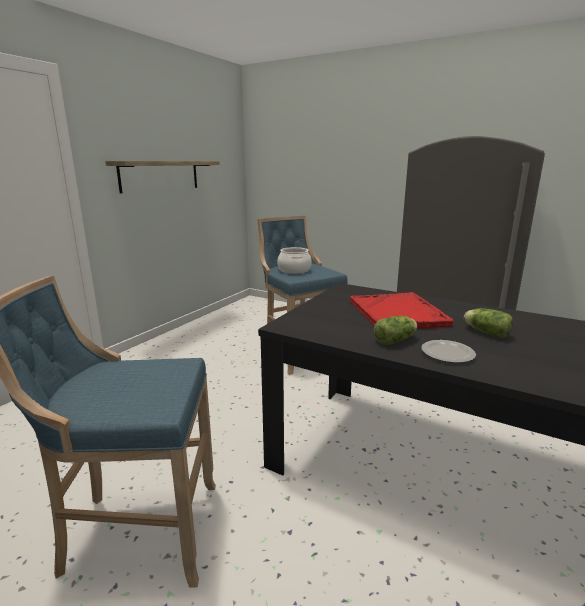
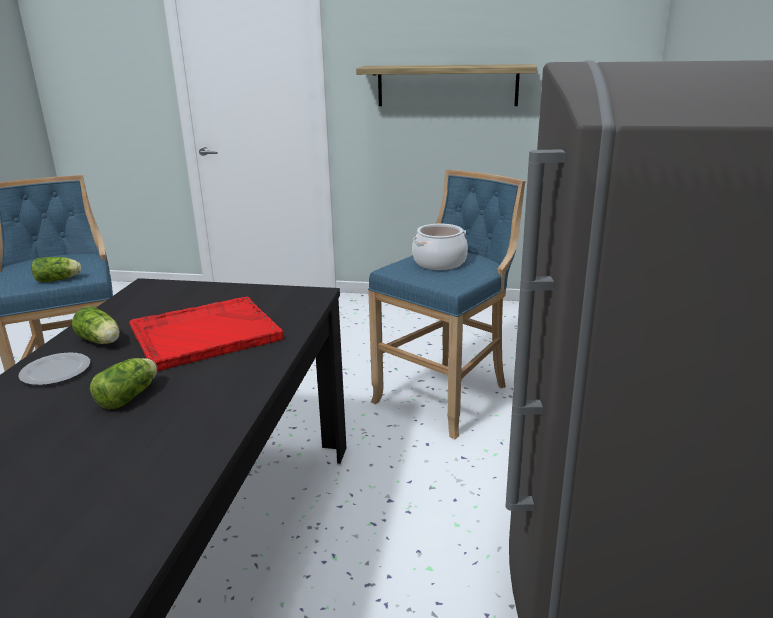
camera: 70 degrees right, 5 degrees up
(170, 379) = (59, 280): none -> lettuce

